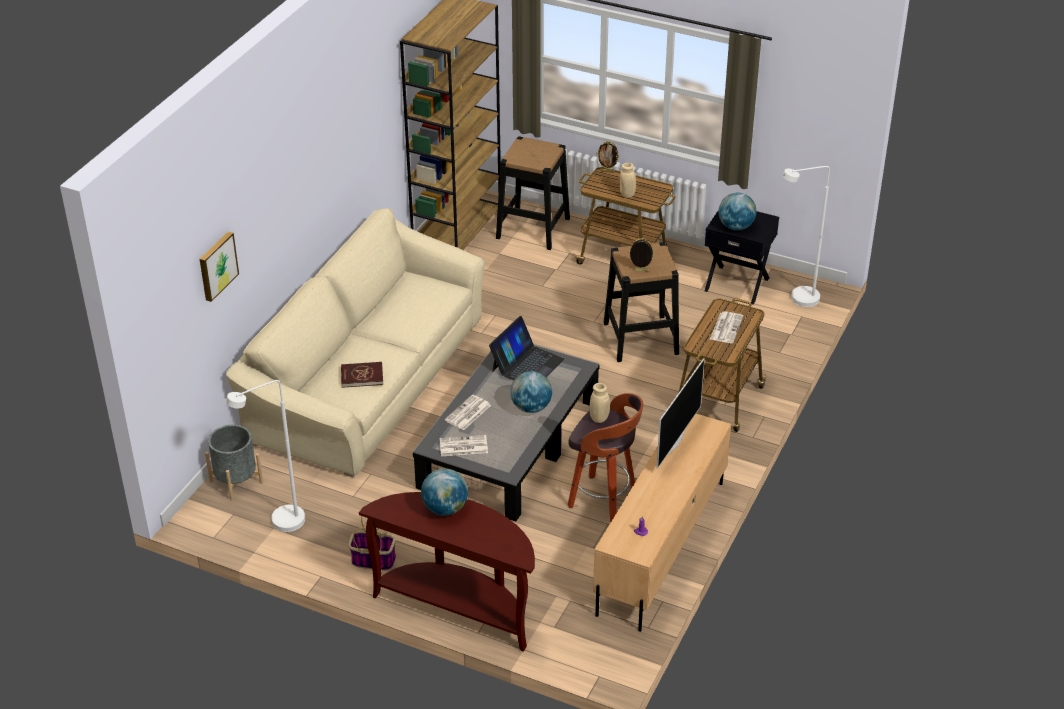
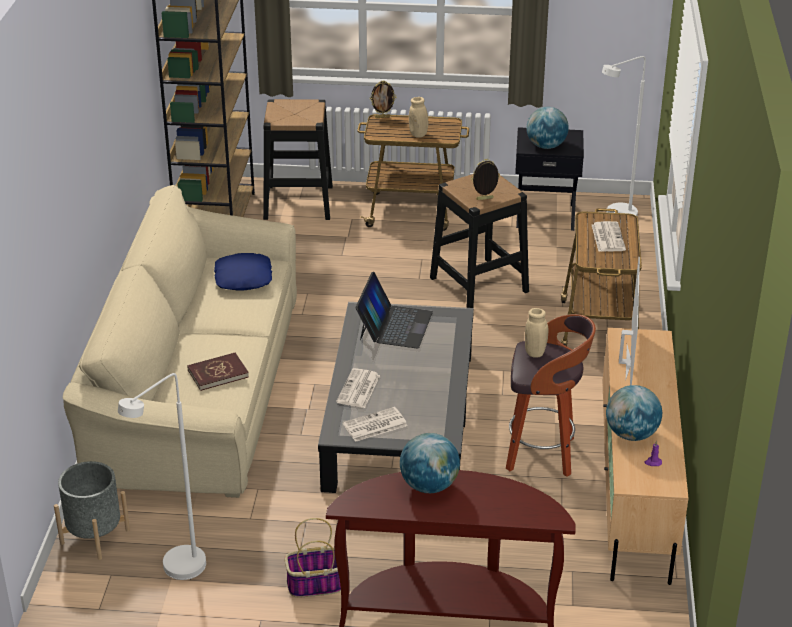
camera: 20 degrees left, 5 degrees down
(217, 265) = (41, 253): picture -> none
(424, 297) = (243, 278): none -> blue pillow
(531, 407) = (427, 368): globe -> globe (631, 434)

